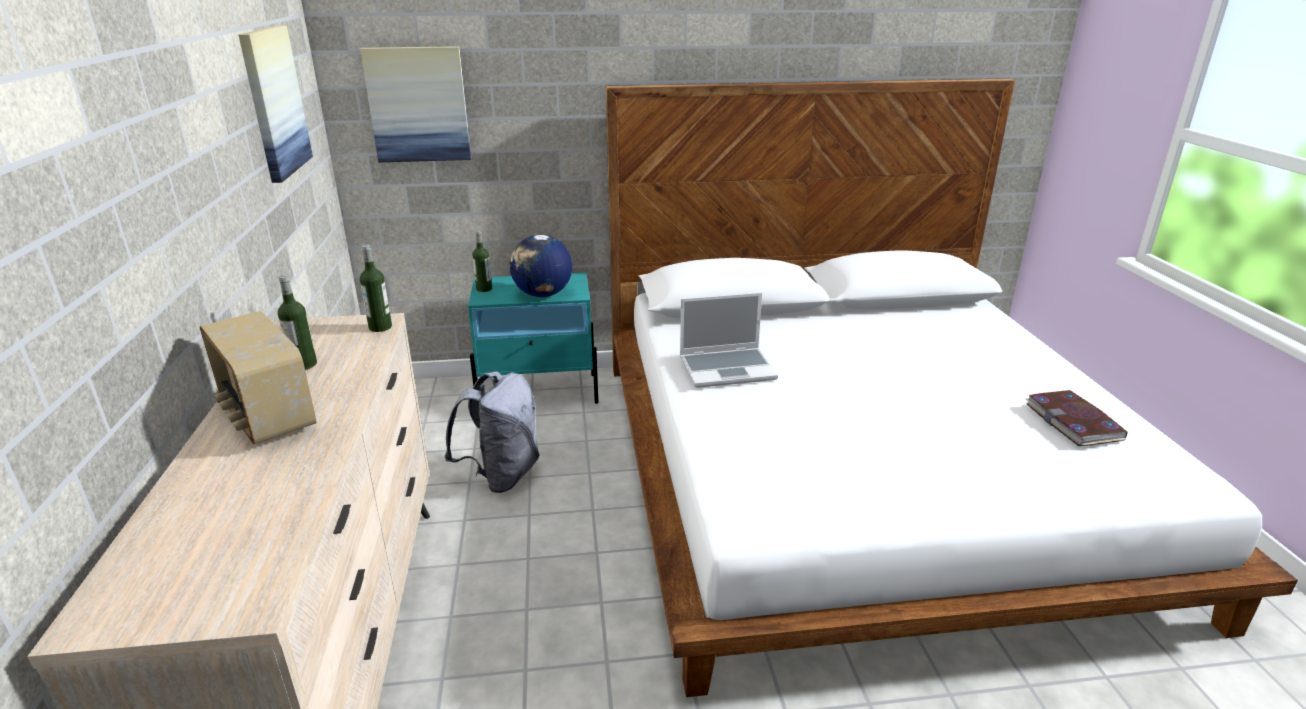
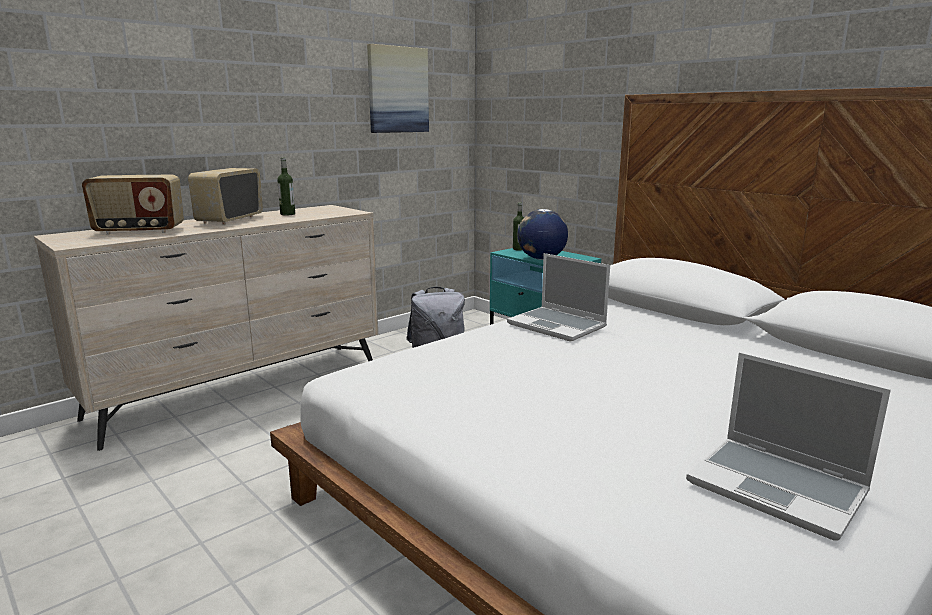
camera: 55 degrees right, 10 degrees down
(223, 515) = (139, 231): none -> radio
(380, 327) = (348, 213): bottle -> none
(418, 105) = (519, 110): picture -> none
(1074, 422) = (779, 488): book -> laptop

